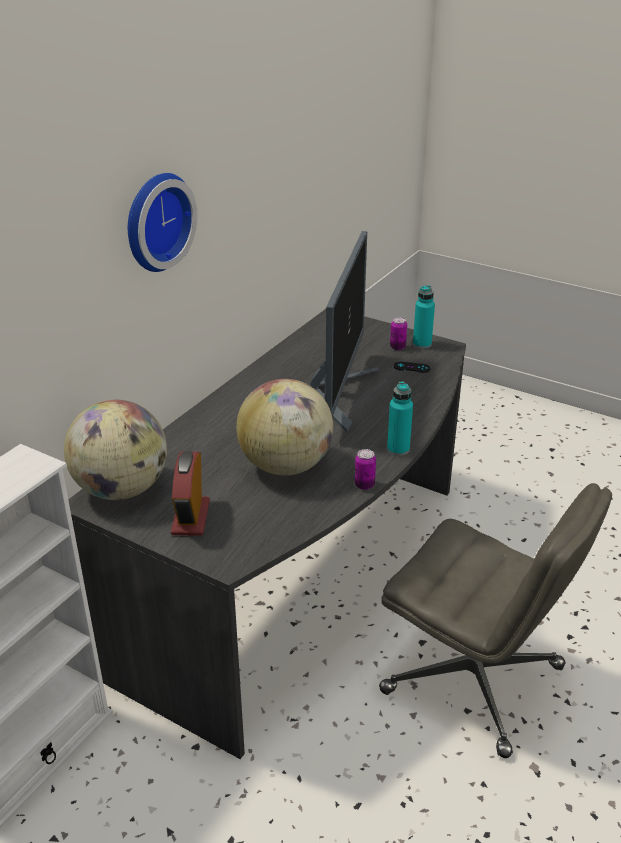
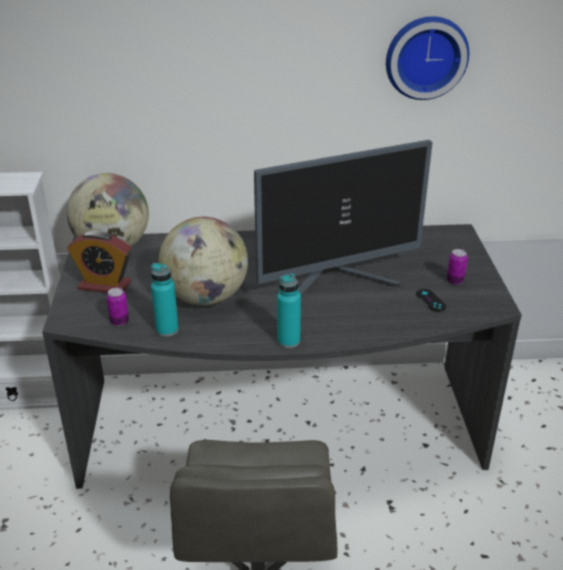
camera: 55 degrees right, 0 degrees up
(155, 221) = (216, 54): wall clock -> wall clock (425, 56)
(191, 517) = (104, 285): alarm clock -> alarm clock turned 135 degrees counterclockwise
(364, 485) = (218, 343): can -> can (119, 321)
(422, 344) = (480, 291): turquoise bottle -> turquoise bottle (167, 330)

